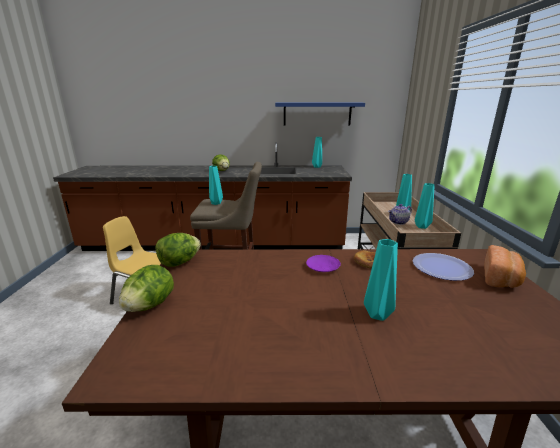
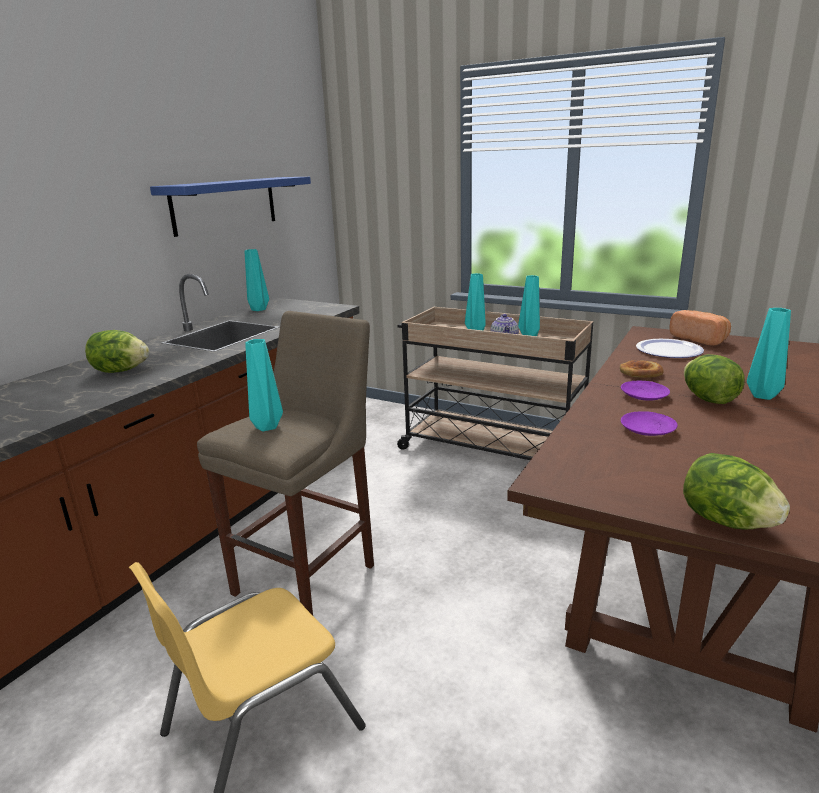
camera: 60 degrees left, 0 degrees up
(179, 262) = (576, 485): lettuce -> lettuce (708, 399)
(264, 273) = (648, 430): none -> purple plate

